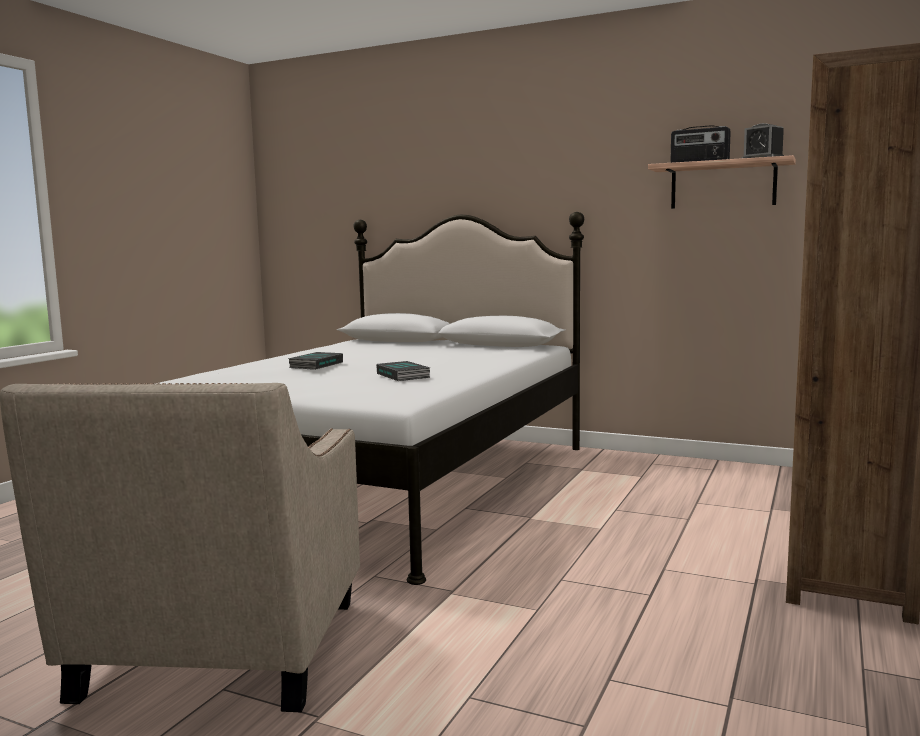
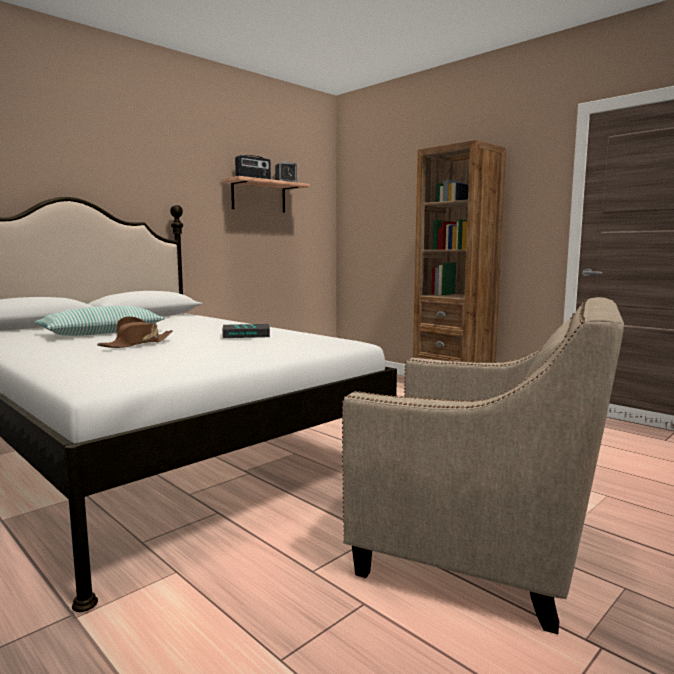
camera: 70 degrees left, 0 degrees up
(315, 365) = (137, 344): book -> brown hat
(382, 353) = (102, 333): none -> pillow

